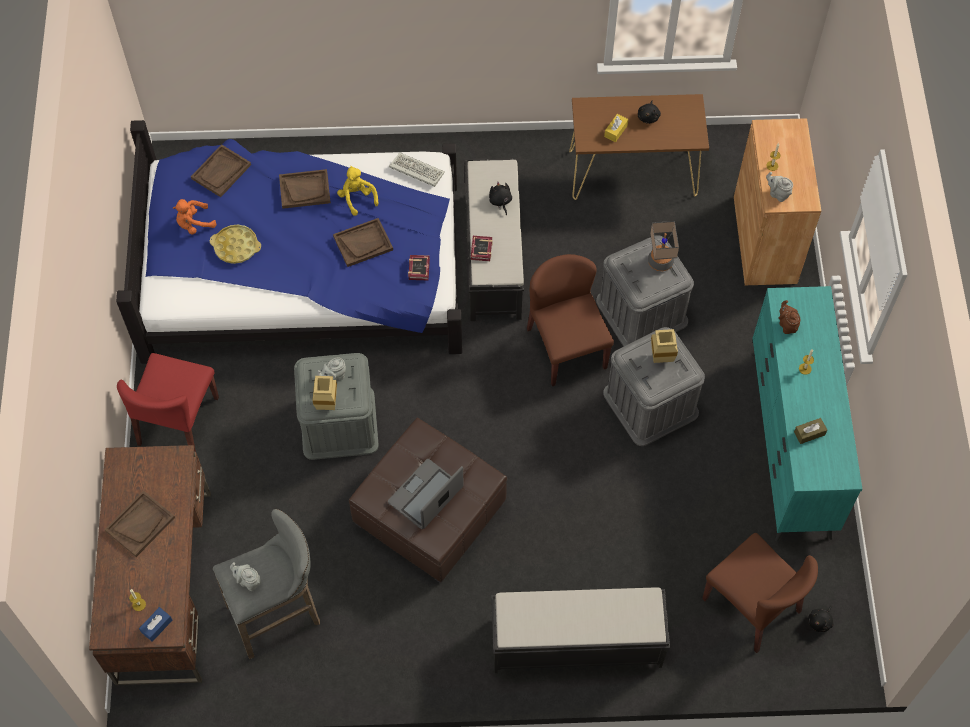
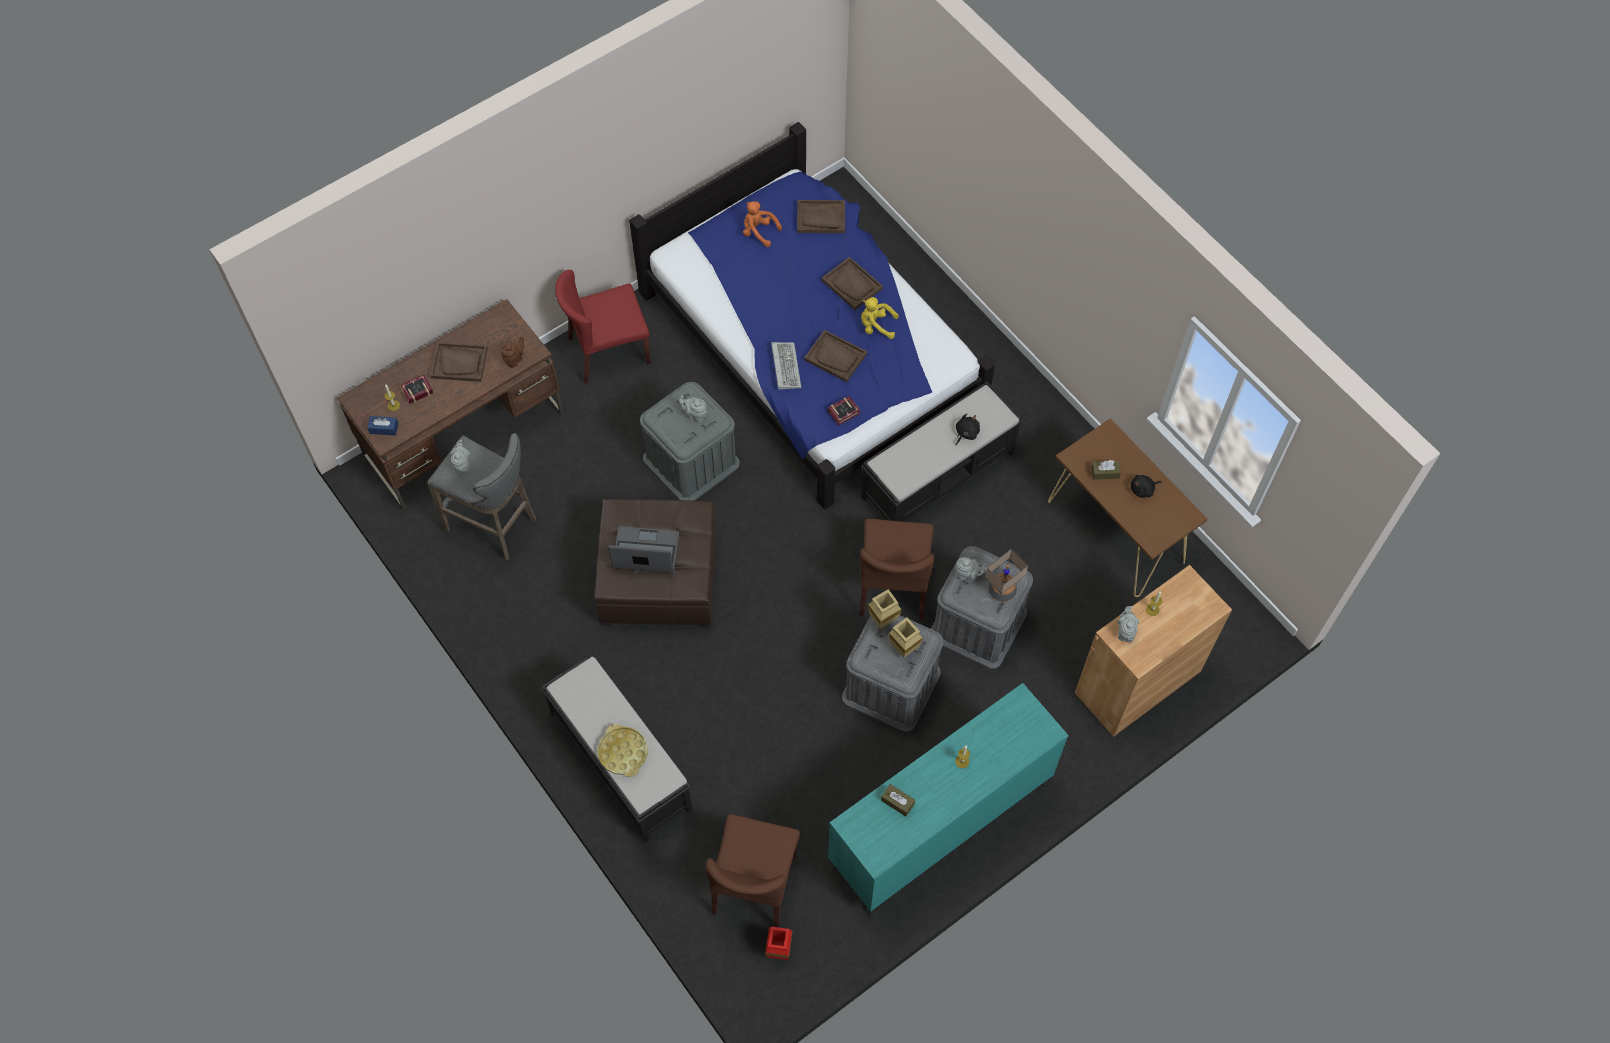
camera: 55 degrees right, 0 degrees up
(236, 247) = (761, 273): yellow tray -> yellow tray (623, 752)
(327, 405) = (665, 427): beige vase -> beige vase (882, 621)
(357, 198) = (876, 326): yellow plush toy -> yellow plush toy turned 105 degrees counterclockwise
(415, 171) = (939, 351): keyboard -> keyboard (785, 366)
(480, 251) = (904, 448): book -> book (416, 391)
(566, 347) = (893, 585): brown chair -> brown chair turned 150 degrees clockwise
(615, 131) = (1105, 473): yellow tissue box -> brown tissue box
(631, 276) = (968, 575): none -> grey teapot
(787, 325) = (996, 721): brown teapot -> brown teapot (515, 359)
(820, 621) = (780, 951): black plush toy -> red vase

